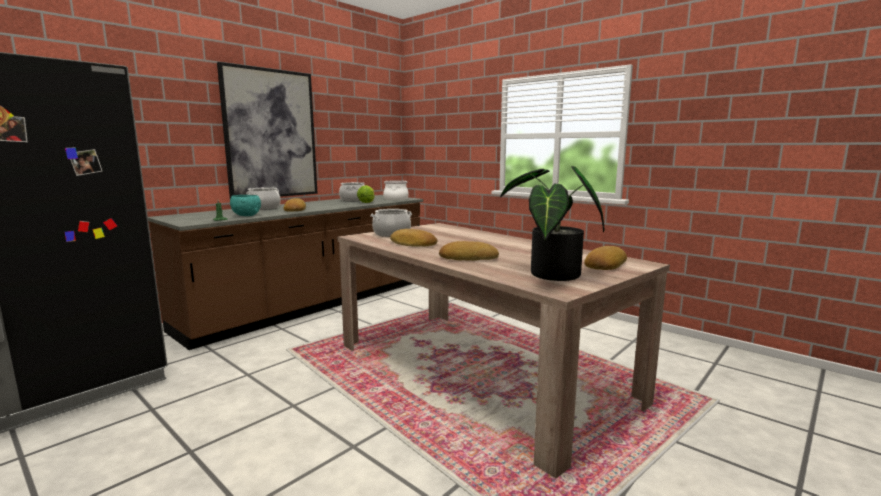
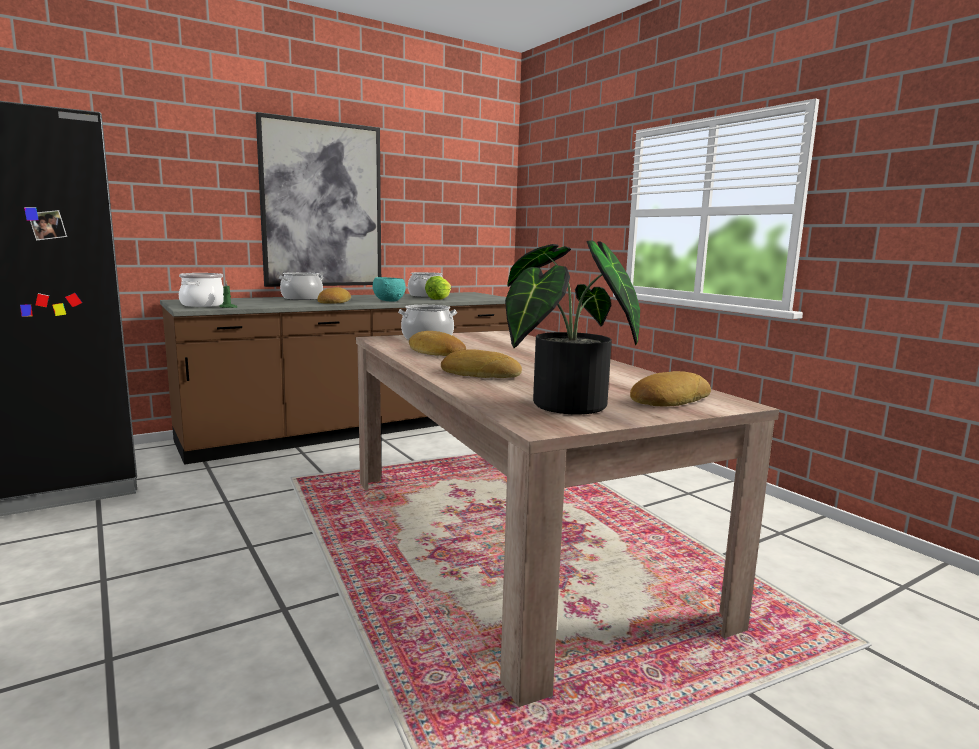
camera: 15 degrees right, 0 degrees up
(246, 215) = (266, 304): turquoise bowl -> turquoise bowl (389, 301)
(396, 199) = (483, 297): cooking pot -> cooking pot (203, 305)

